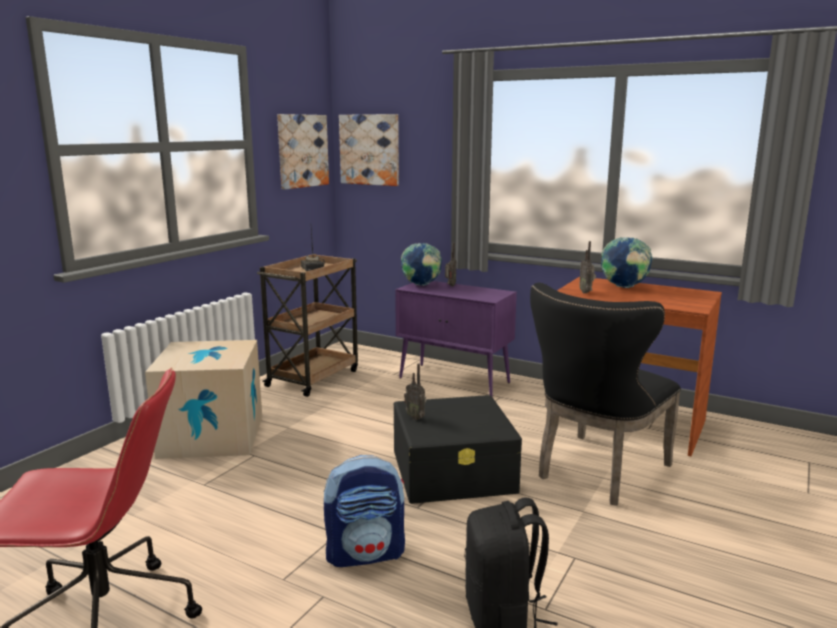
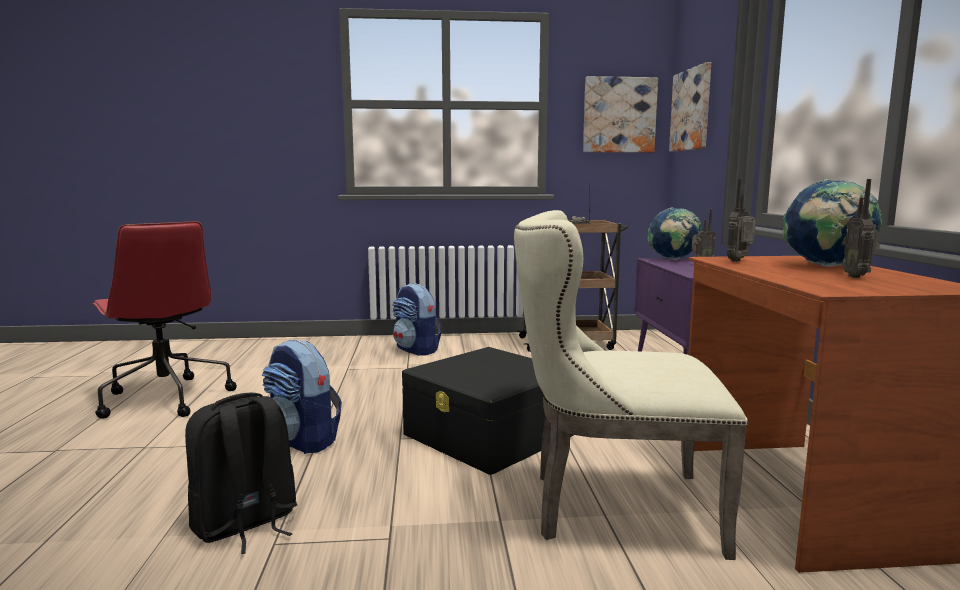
camera: 55 degrees right, 5 degrees down
(212, 436) = (417, 350): cardboard box -> backpack
(416, 417) = (464, 358): radio -> radio (857, 277)
(597, 473) = (610, 508): black chair -> beige chair

